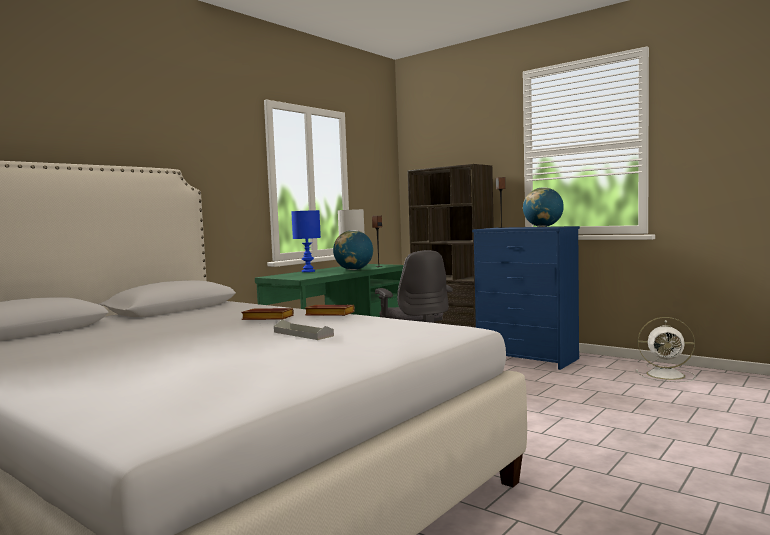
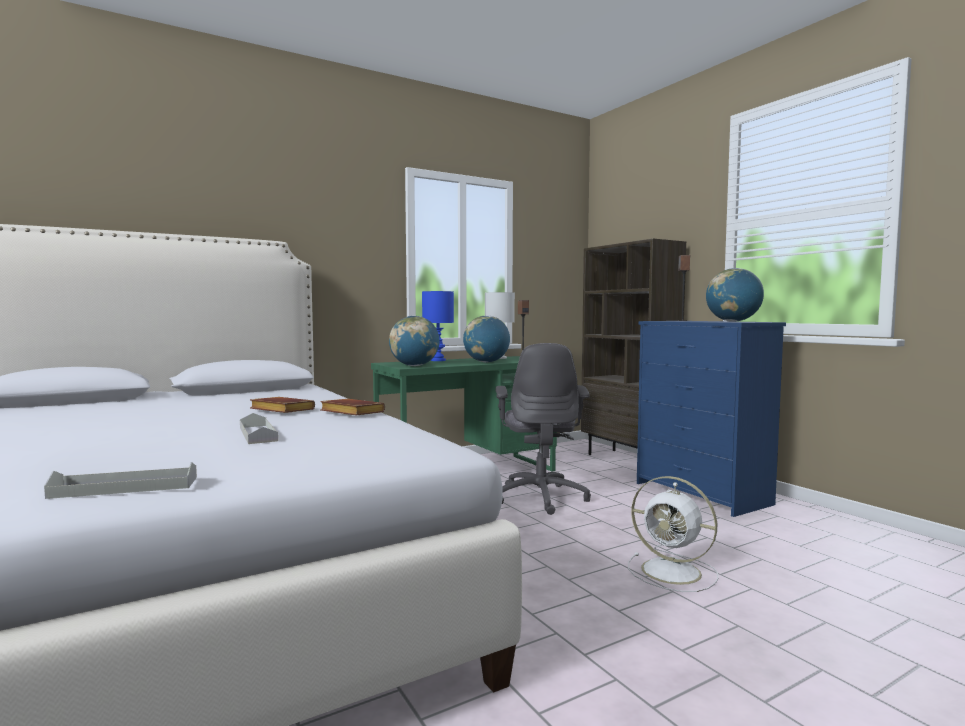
camera: 20 degrees right, 0 degrees up
(304, 277) = (414, 366): none -> globe
(321, 369) = (125, 487): none -> grey tray
(667, 375) = (896, 552): white fan -> white fan (673, 572)

